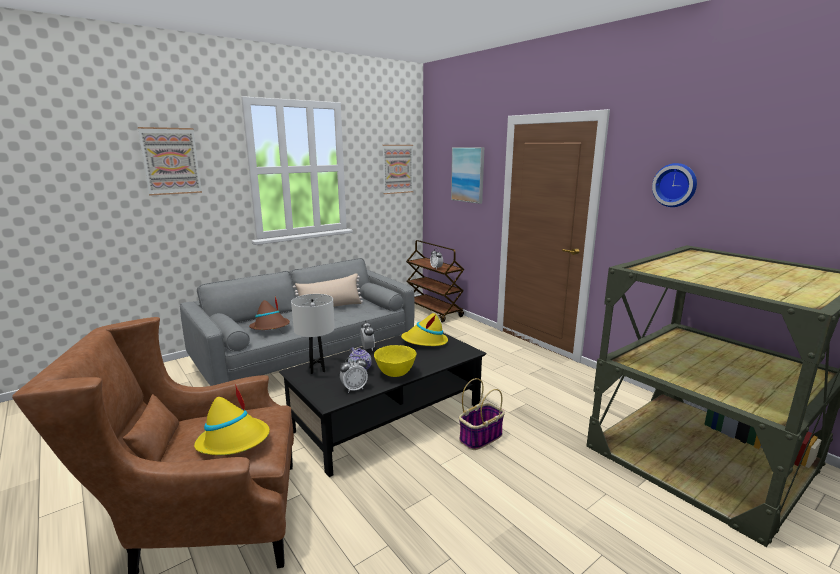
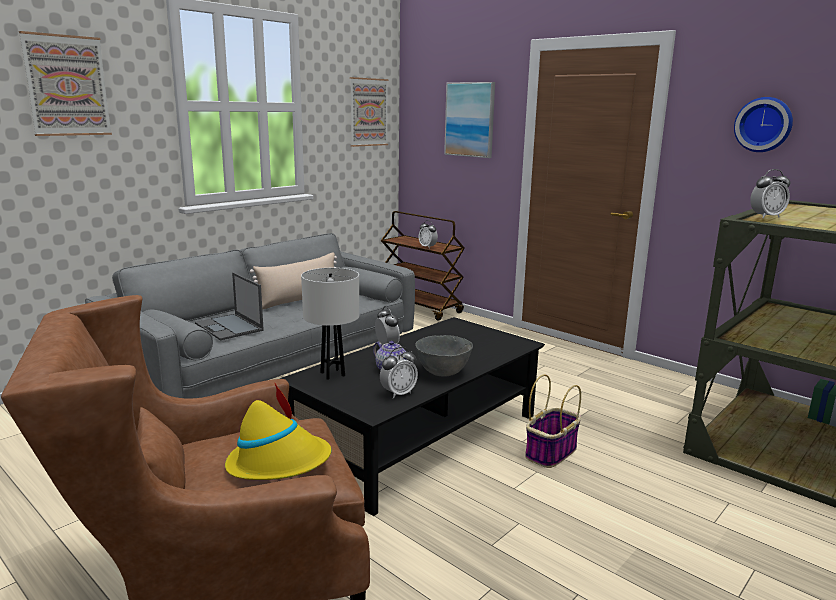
camera: 10 degrees left, 0 degrees up
(270, 327) = (229, 327): brown hat -> laptop
(395, 374) = (442, 373): yellow bowl -> grey bowl
(425, 341) = (458, 334): yellow hat -> none
(651, 265) = (766, 217): none -> alarm clock

